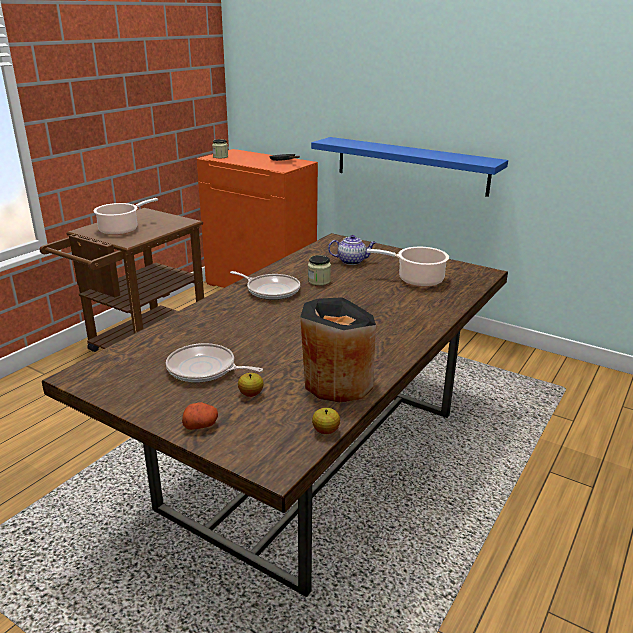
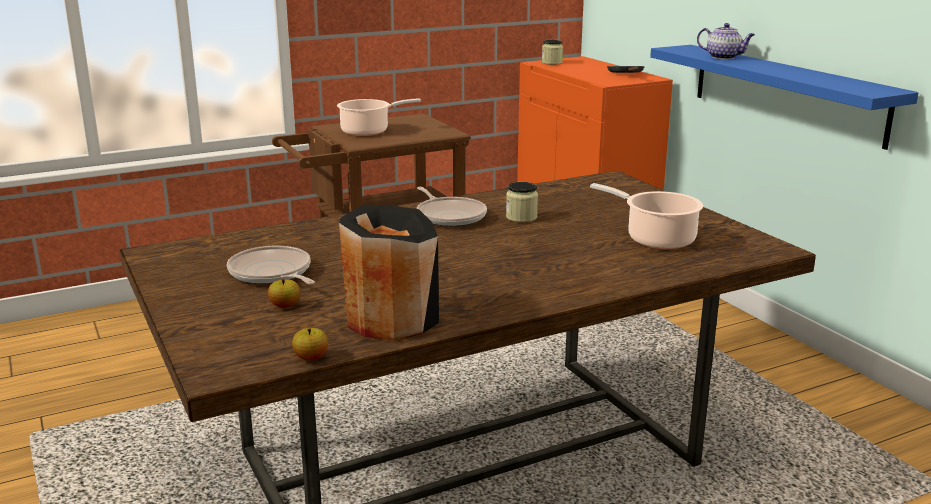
camera: 30 degrees right, 5 degrees down
(201, 425) = (200, 319): potato -> none
(352, 261) = (596, 204): teapot -> teapot (724, 57)

